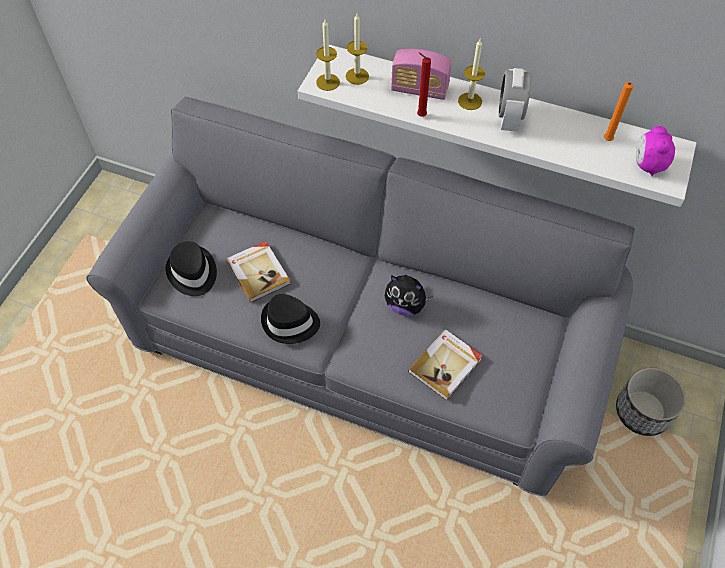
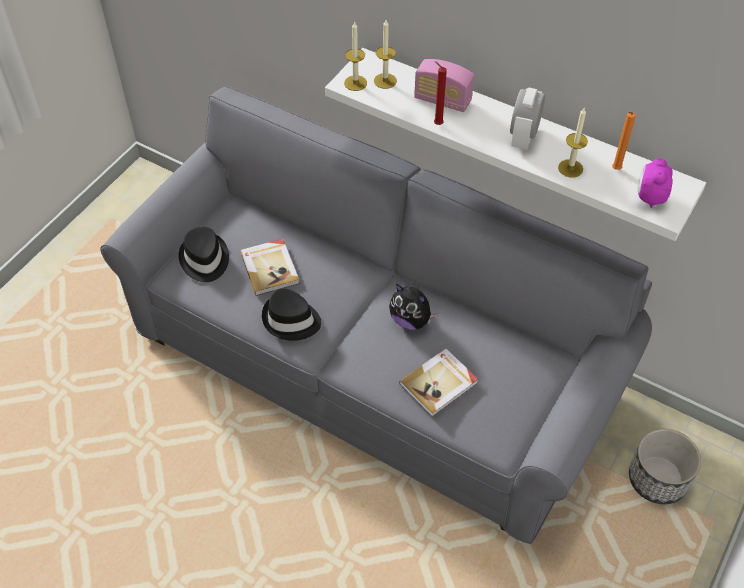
camera: 10 degrees right, 5 degrees down
(470, 101) = (489, 117): candle -> candle (570, 168)

